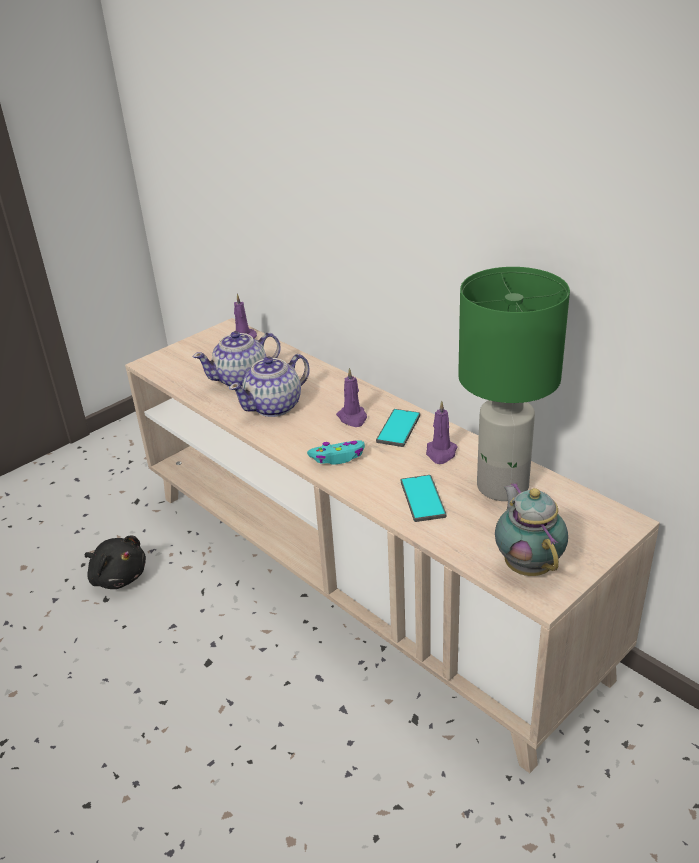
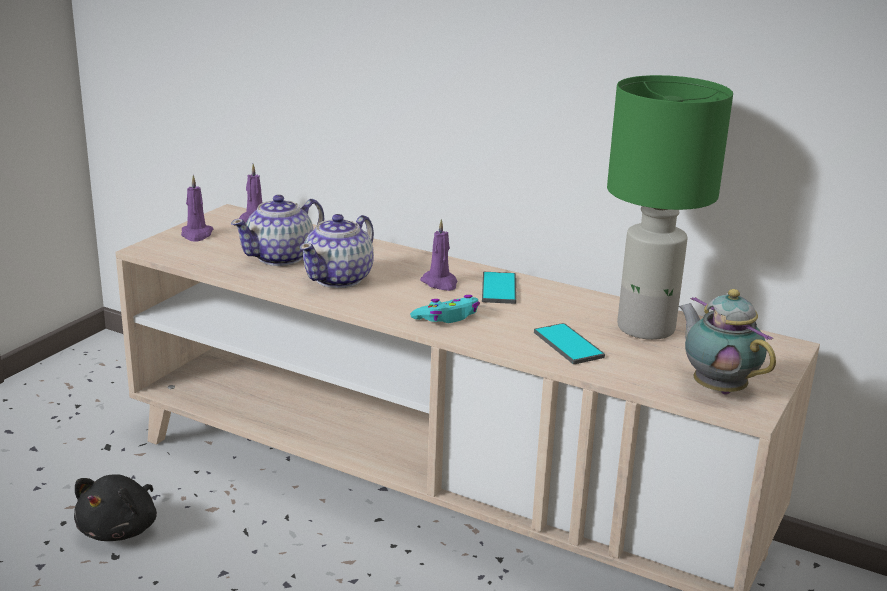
camera: 20 degrees left, 10 degrees down
(118, 576) = (121, 529): black plush toy -> black plush toy turned 90 degrees clockwise
(441, 453) = (560, 306): purple candle -> purple candle (196, 235)

